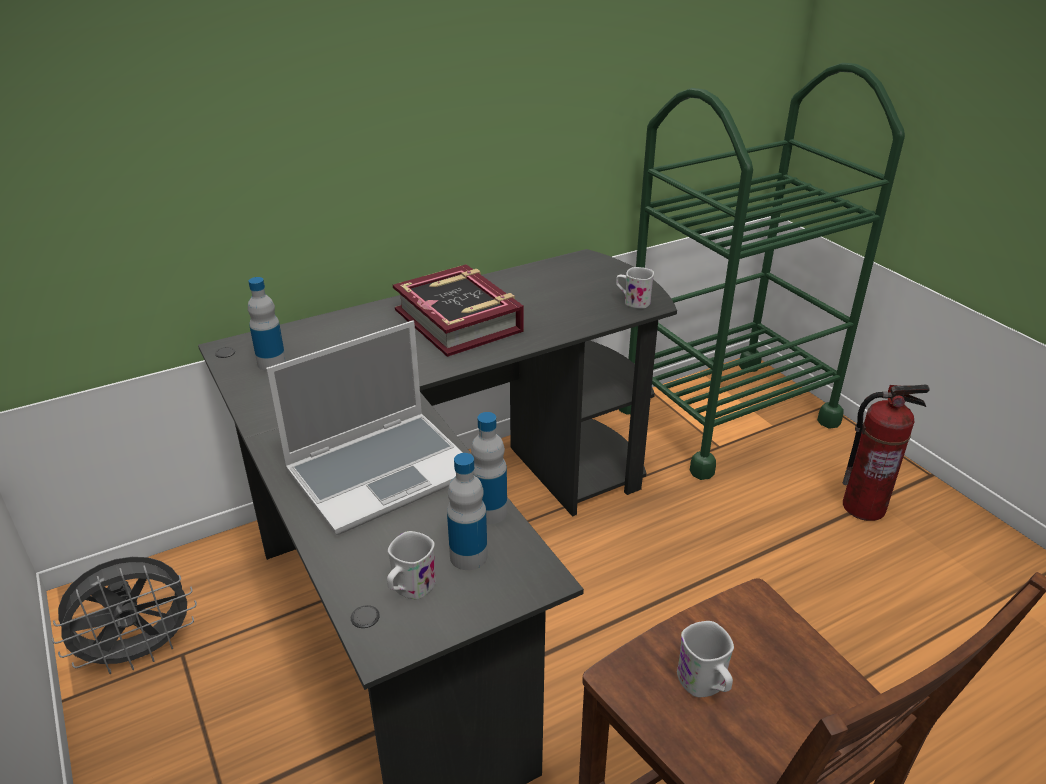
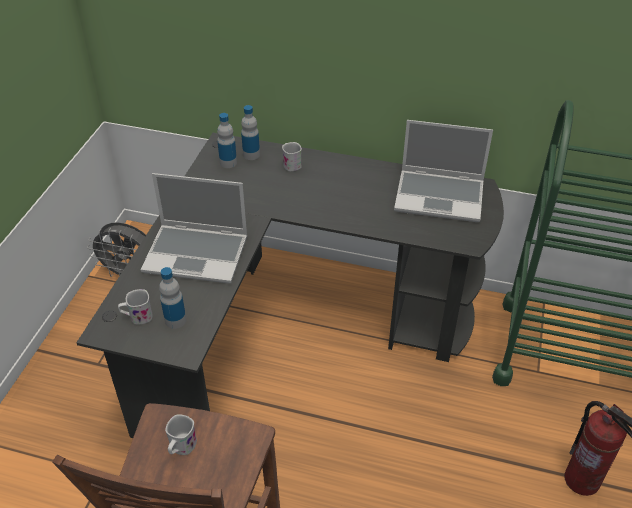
camera: 45 degrees right, 10 degrees up
(459, 320) = (345, 189): book -> none
(489, 512) = (211, 306): bottle -> bottle (251, 155)
(563, 282) = (440, 196): none -> laptop
(632, 301) = (461, 234): white mug -> white mug (291, 164)

